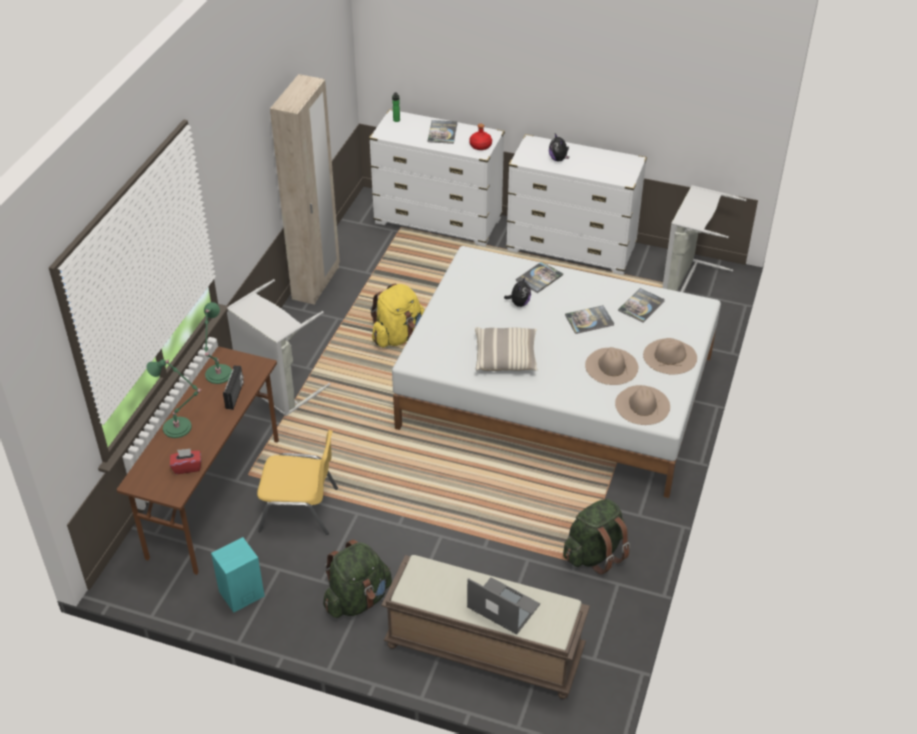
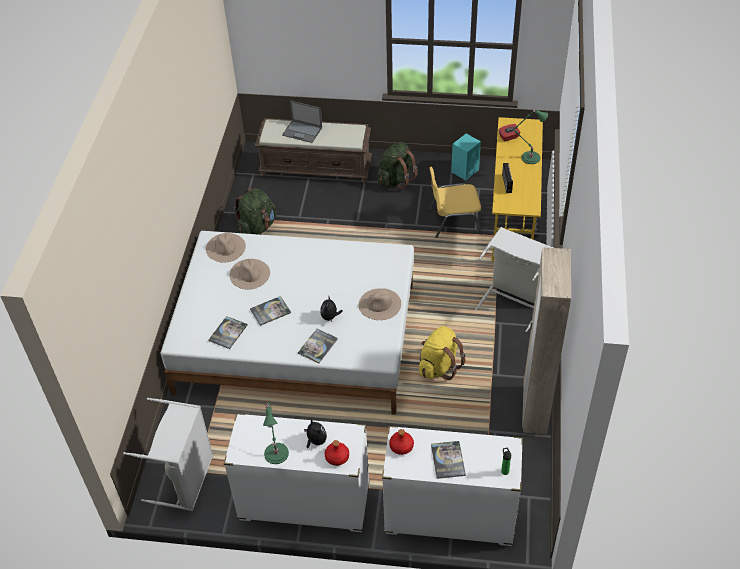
camera: 170 degrees right, 5 degrees up
(214, 497) = (513, 218): brown desk -> yellow desk
(218, 376) = (526, 194): green table lamp -> green table lamp (276, 451)
(505, 357) = (331, 267): pillow -> none
(541, 147) = (337, 457): none -> red bottle
(670, 356) = (205, 290): beige hat -> beige hat (379, 304)

